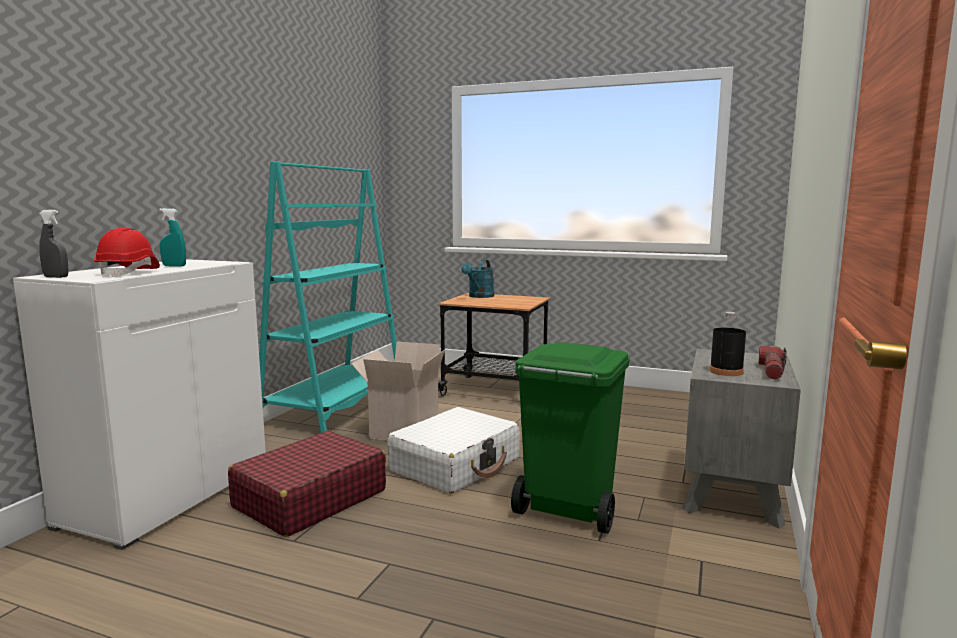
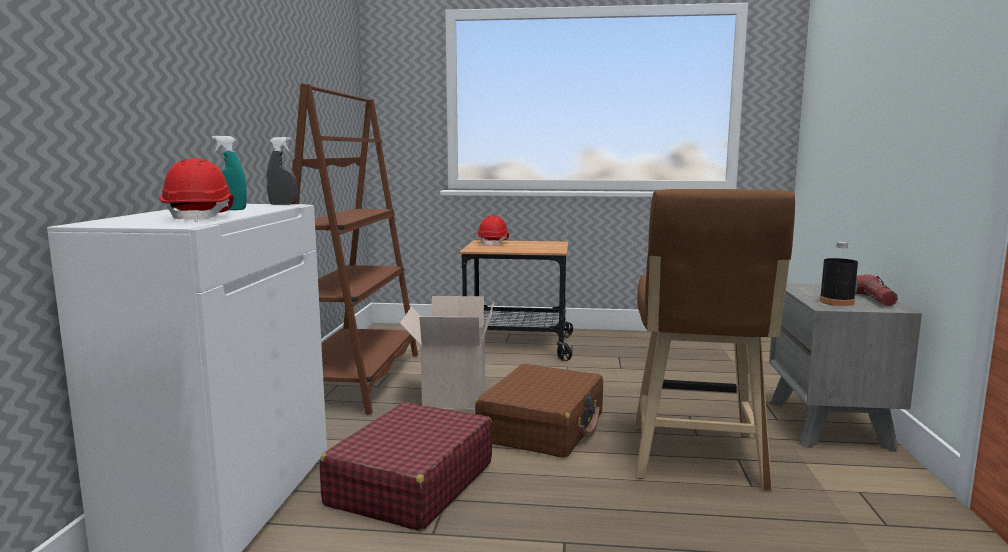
camera: 15 degrees left, 0 degrees up
(56, 277) = (114, 224): grey spray bottle -> grey spray bottle (283, 204)
(336, 409) = (355, 380): turquoise bookcase -> brown bookcase
(456, 465) = (543, 427): white suitcase -> brown suitcase
(479, 296) = (493, 243): turquoise watering can -> red hard hat
(567, 510) = (696, 460): green trash can -> brown stool

